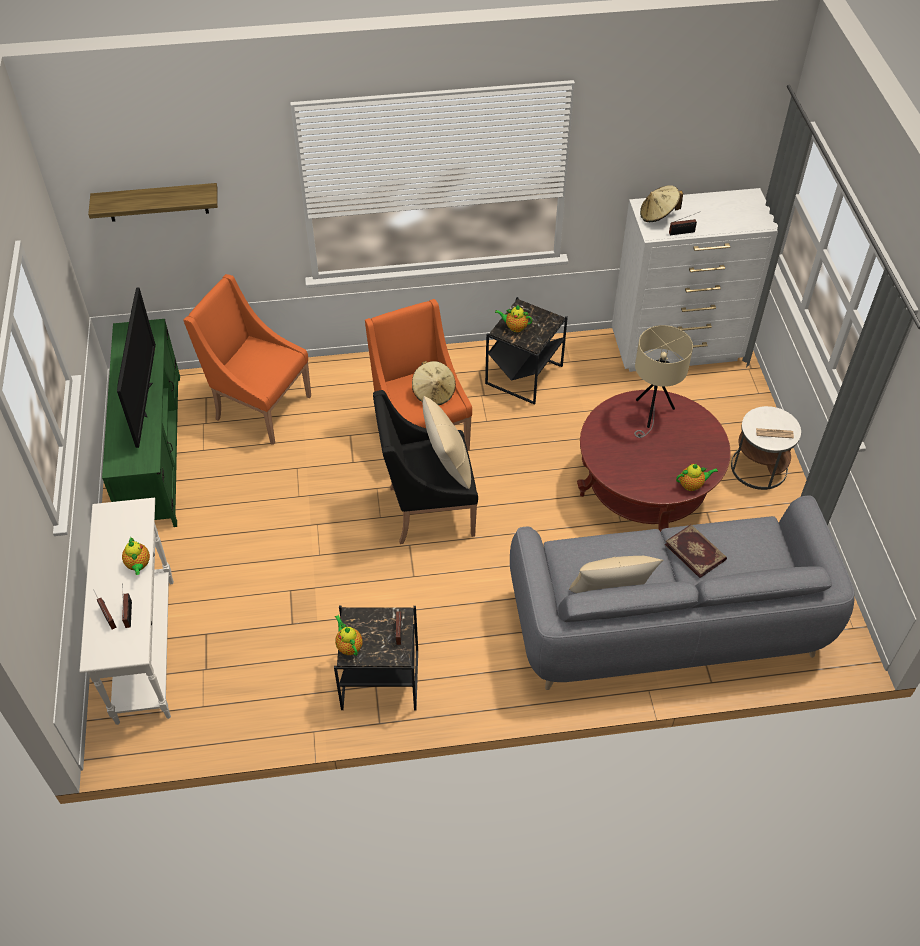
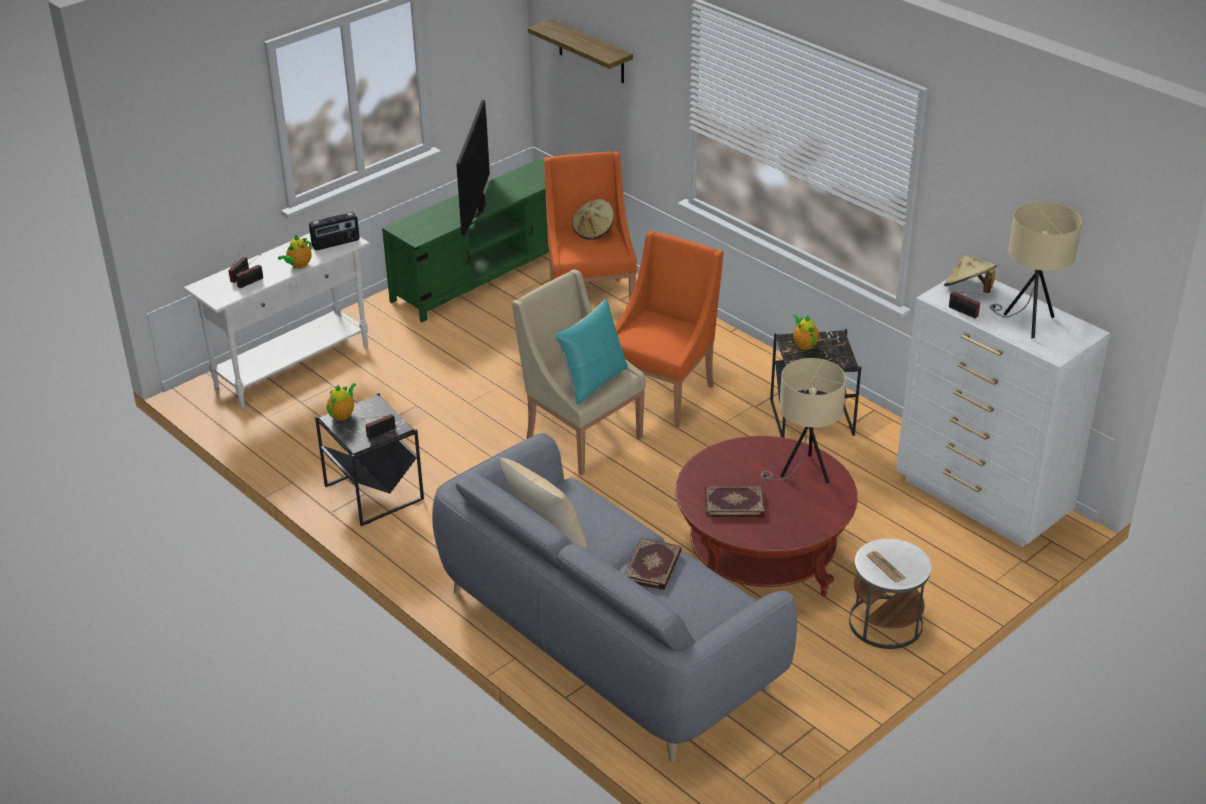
camera: 55 degrees right, 15 degrees down
(131, 521) = (336, 243): none -> radio
(144, 399) = (478, 207): television -> television turned 135 degrees clockwise
(428, 510) = (580, 436): black armchair -> beige armchair
(434, 393) = (666, 338): beige hat -> beige hat (593, 231)
(448, 464) = (593, 382): beige pillow -> turquoise pillow
(656, 468) = (734, 503): none -> book
(692, 485) = (740, 534): teapot -> none
(719, 213) = (1027, 323): none -> beige table lamp

